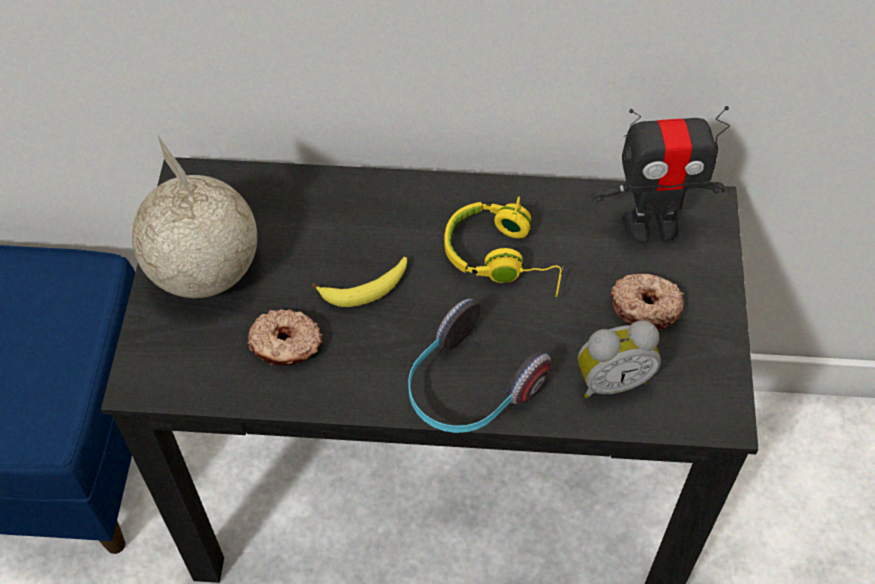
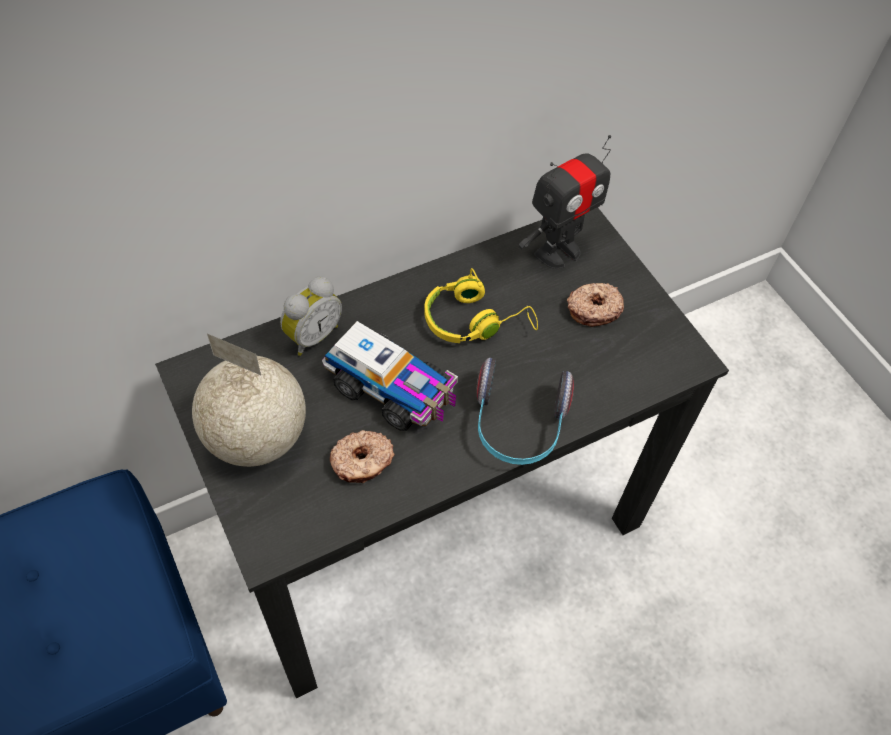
camera: 35 degrees left, 0 degrees up
(366, 289) = (392, 390): banana -> toy truck
(611, 379) = (607, 370): alarm clock -> alarm clock (311, 335)

